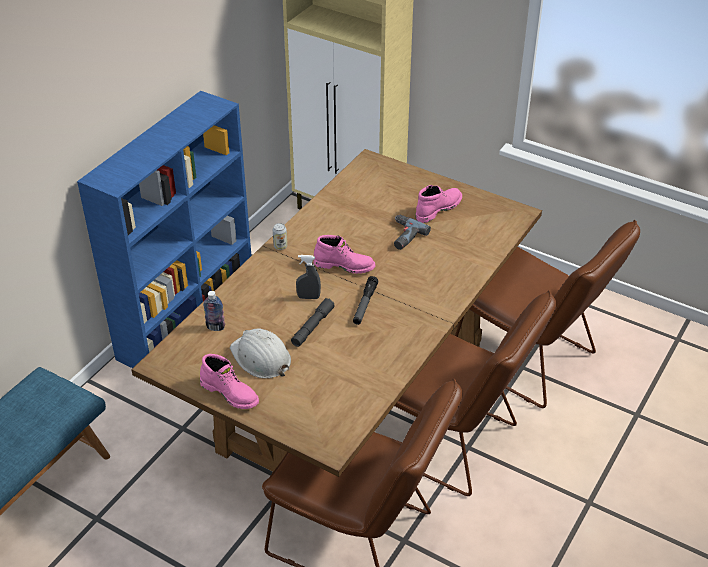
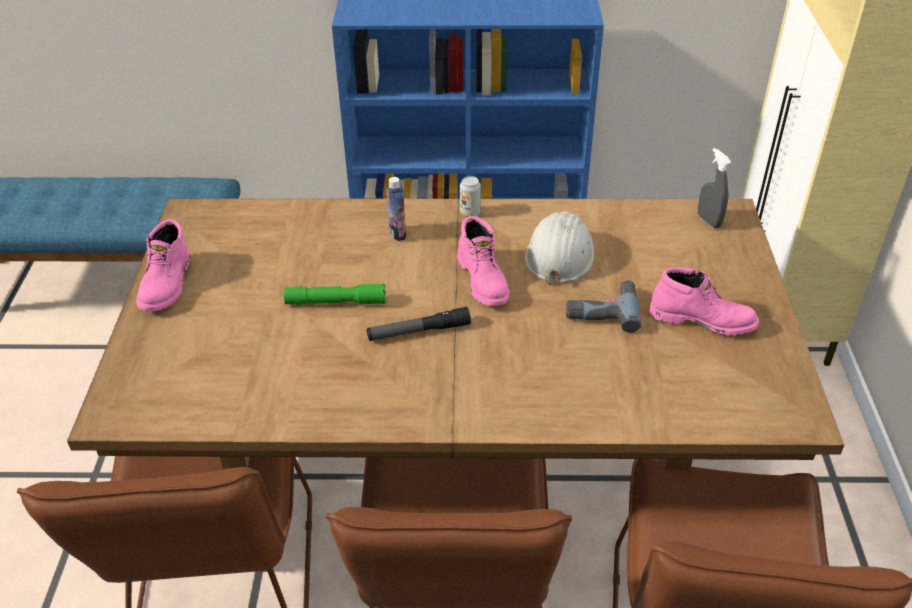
camera: 60 degrees right, 0 degrees up
(215, 327) = (278, 225): bottle -> bottle (397, 234)
(261, 357) = (247, 282): white hard hat -> white hard hat (559, 254)
(308, 297) = (391, 275): grey spray bottle -> grey spray bottle (708, 221)
(312, 327) = (336, 302): grey flashlight -> green flashlight

